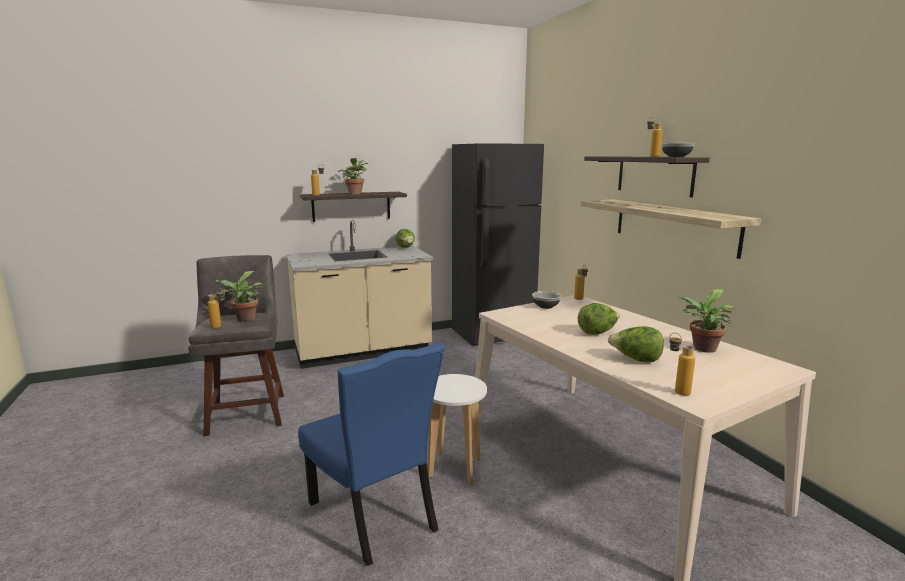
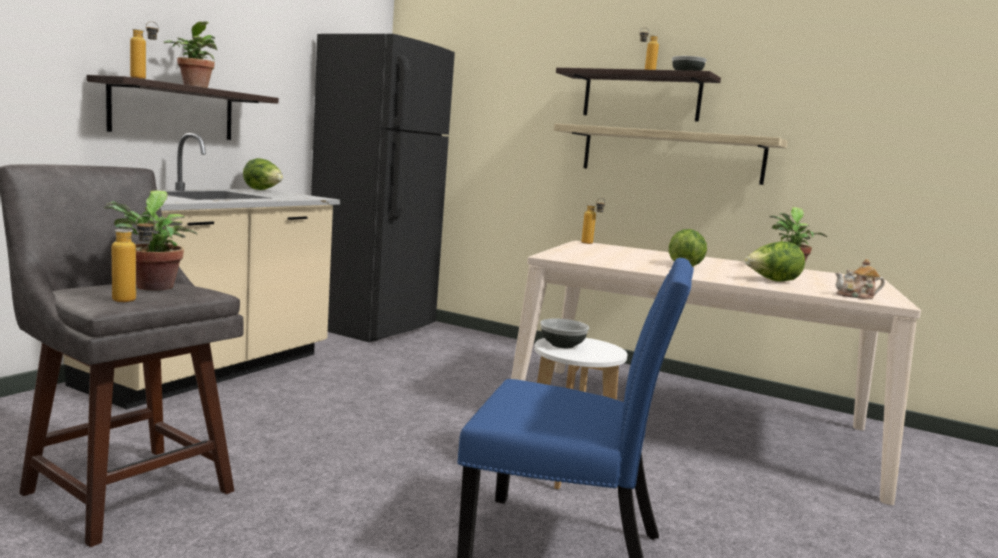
camera: 40 degrees left, 5 degrees down
(545, 306) = (577, 249): bowl -> bowl (562, 345)
(676, 390) = (856, 296): bottle -> teapot

